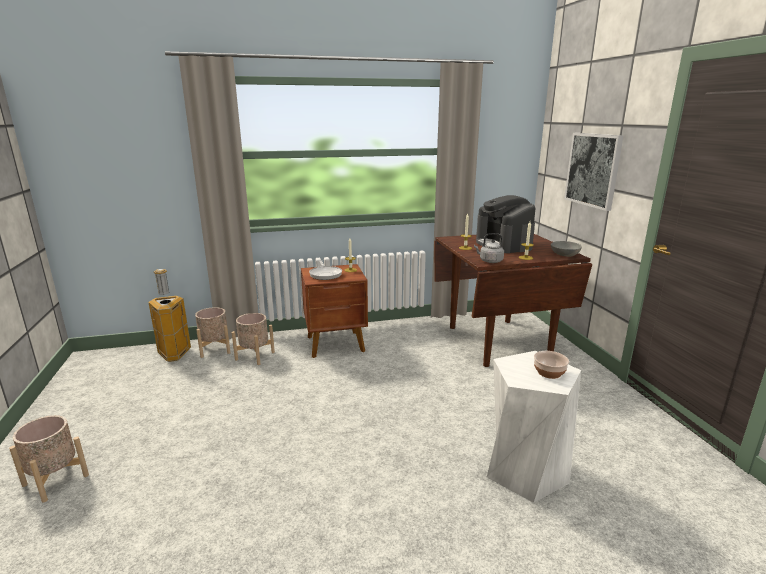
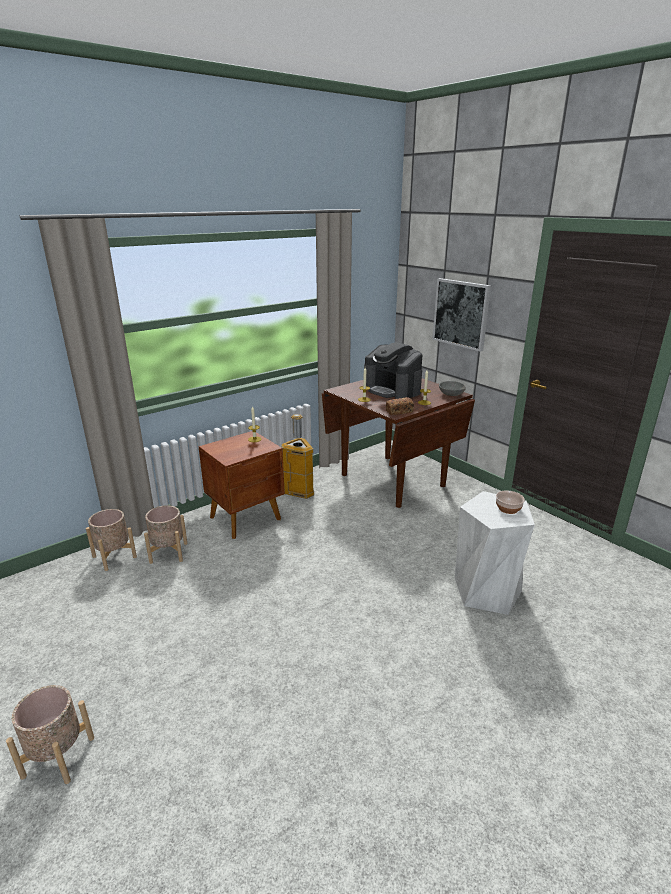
camera: 25 degrees left, 5 degrees up
(174, 354) = (68, 576): trash can -> trash can (300, 493)
(325, 274) = (234, 449): frying pan -> none
(489, 261) = (399, 412): grey kettle -> bread

